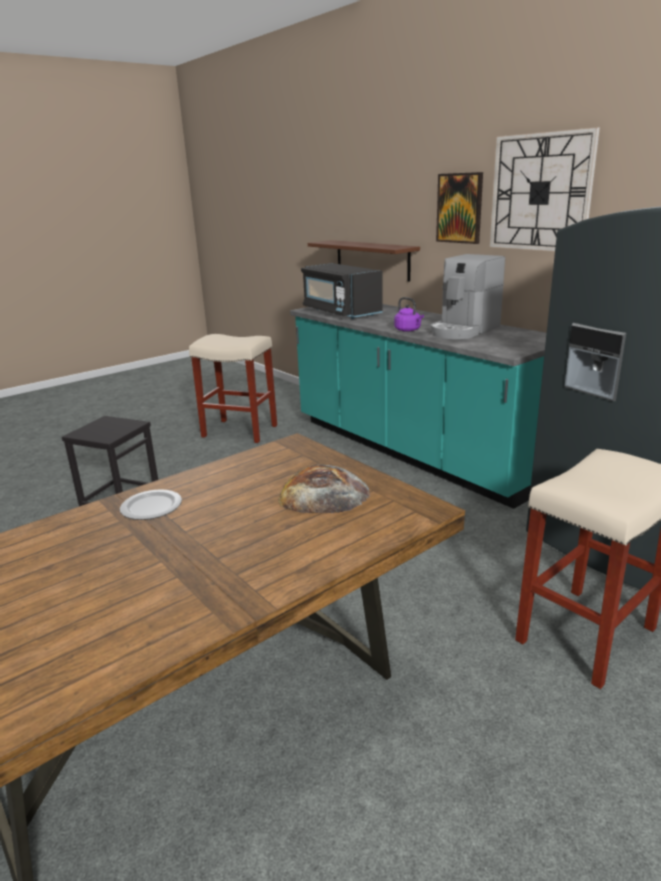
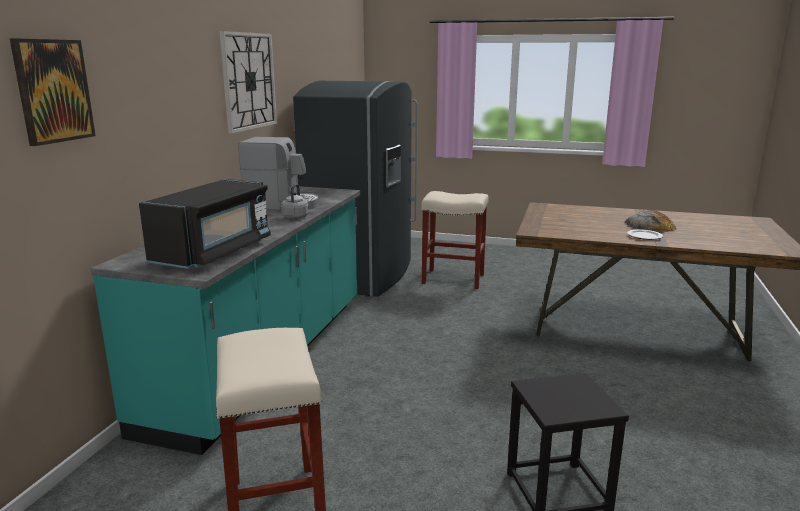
camera: 125 degrees left, 5 degrees down
(323, 495) = (565, 217): bread -> bread (649, 225)
(372, 259) = (108, 192): brown shelf -> none
(408, 330) = (296, 217): purple kettle -> grey kettle
(459, 208) = (199, 100): picture -> picture (53, 91)

